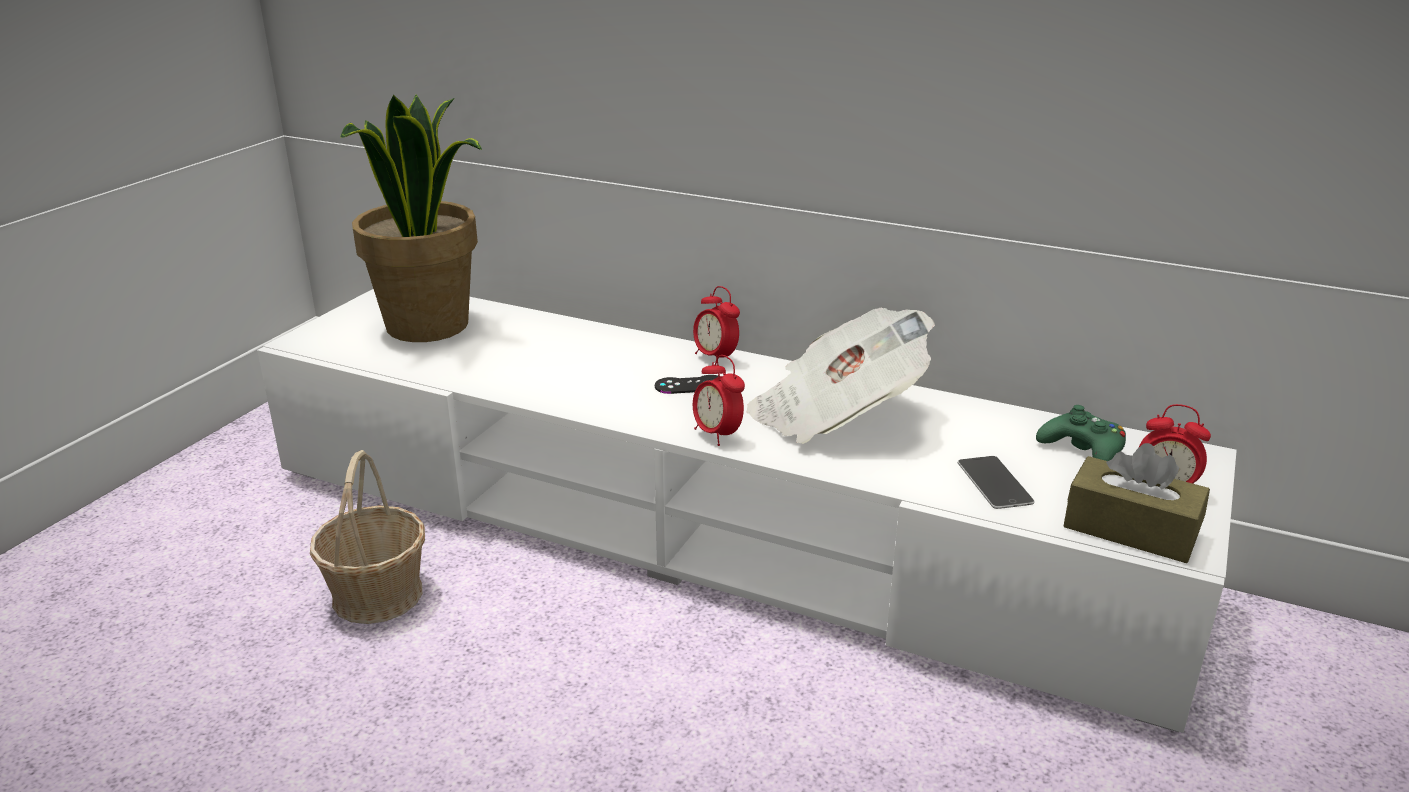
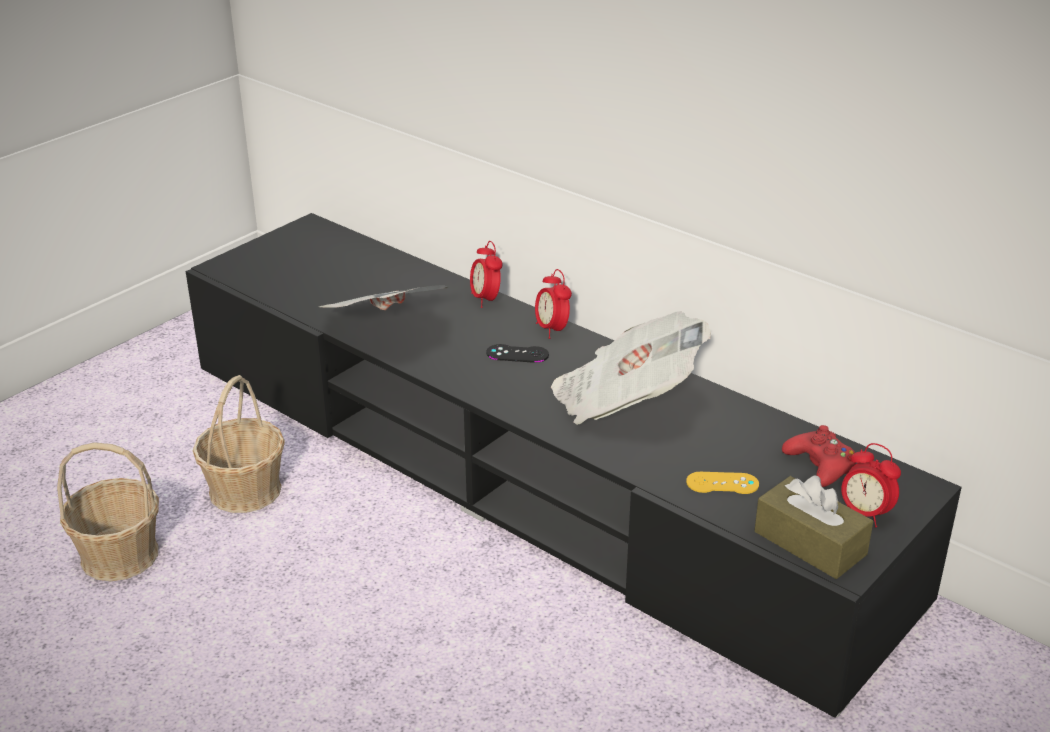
camera: 15 degrees right, 5 degrees up
(232, 701) = (119, 555): none -> basket
(429, 326) = (327, 265): potted plant -> none
(525, 378) = (384, 328): none -> newspaper
(706, 530) = (526, 477): white tv stand -> black tv stand
(717, 435) = (516, 404): alarm clock -> alarm clock (486, 299)
(994, 482) = (722, 483): phone -> yellow game controller
(1083, 449) = (820, 465): green game controller -> red game controller

